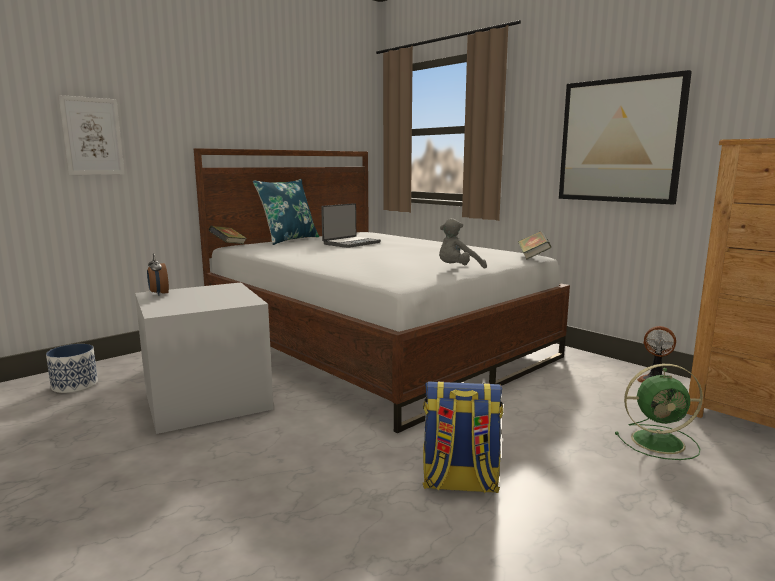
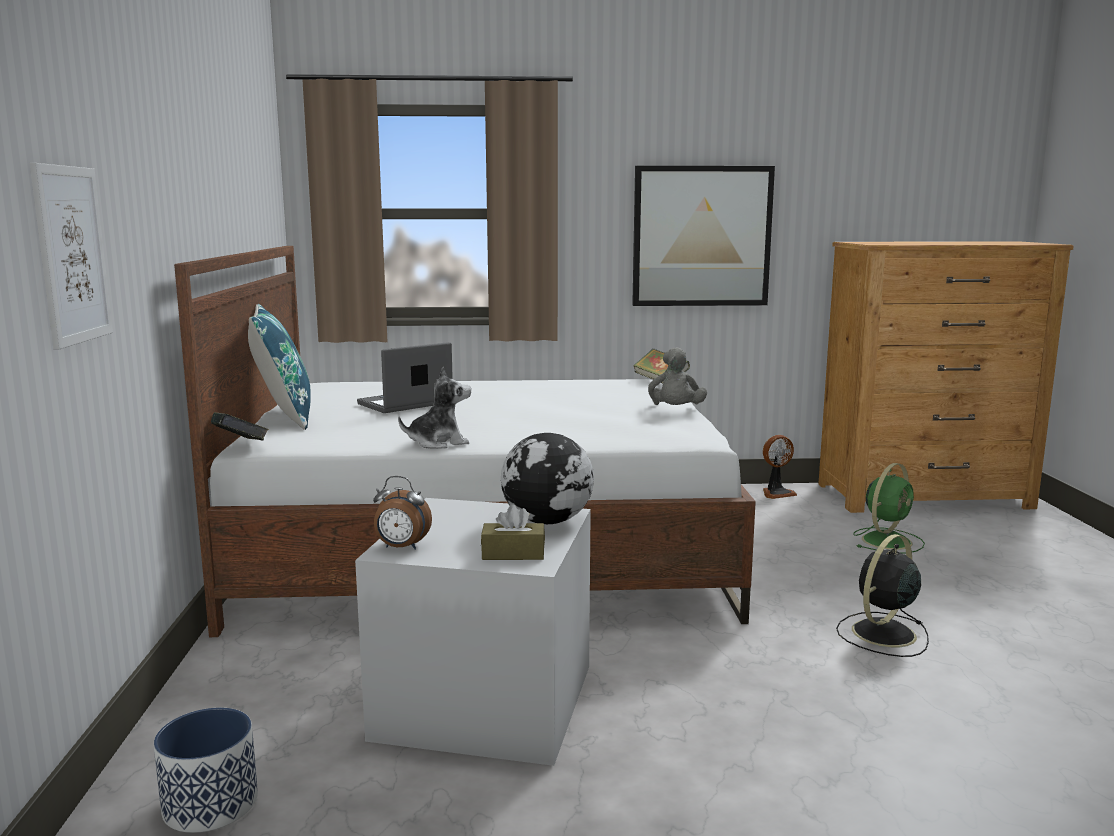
camera: 50 degrees left, 0 degrees up
(171, 307) = (513, 553): none -> brown tissue box
(231, 302) = (547, 522): none -> globe
(286, 258) = (438, 443): none -> plush toy
(351, 243) = (406, 404): laptop -> laptop turned 120 degrees counterclockwise
(459, 483) = (882, 634): backpack -> black fan

